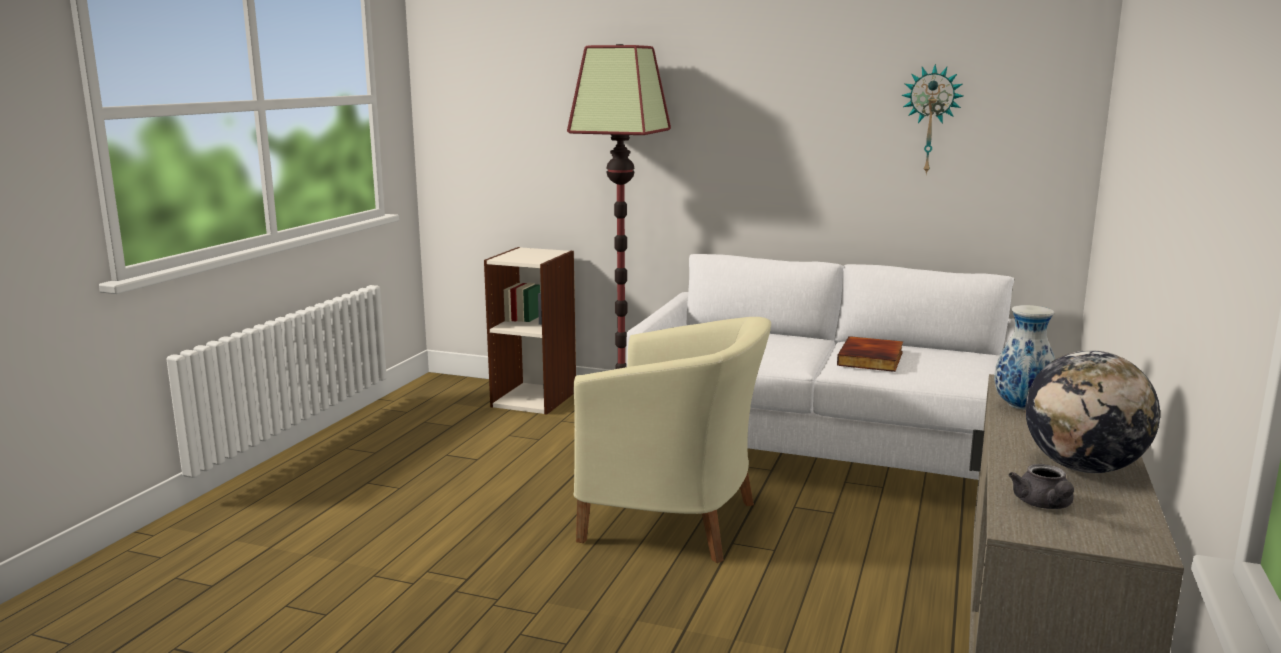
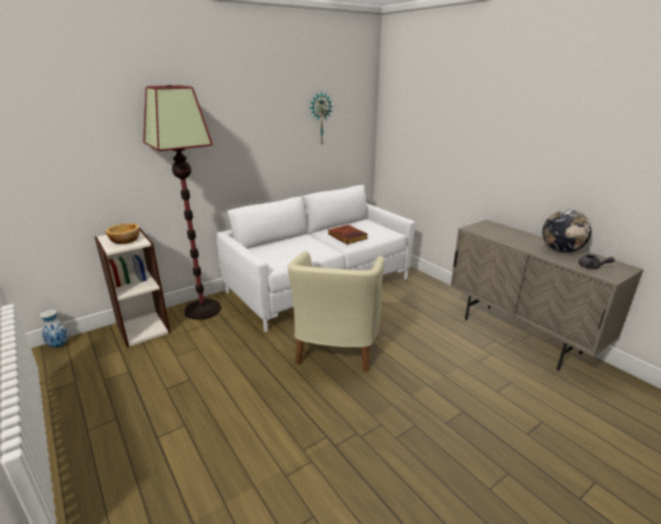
camera: 55 degrees left, 10 degrees up
(529, 256) = (126, 240): none -> bowl
(674, 521) = (336, 346): beige armchair -> beige armchair turned 135 degrees clockwise
(1022, 407) = (498, 236): vase -> vase (59, 345)

